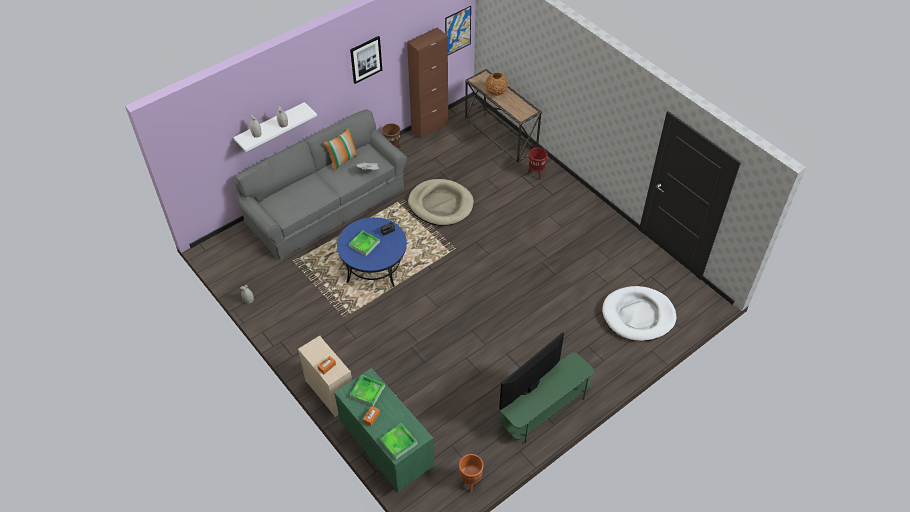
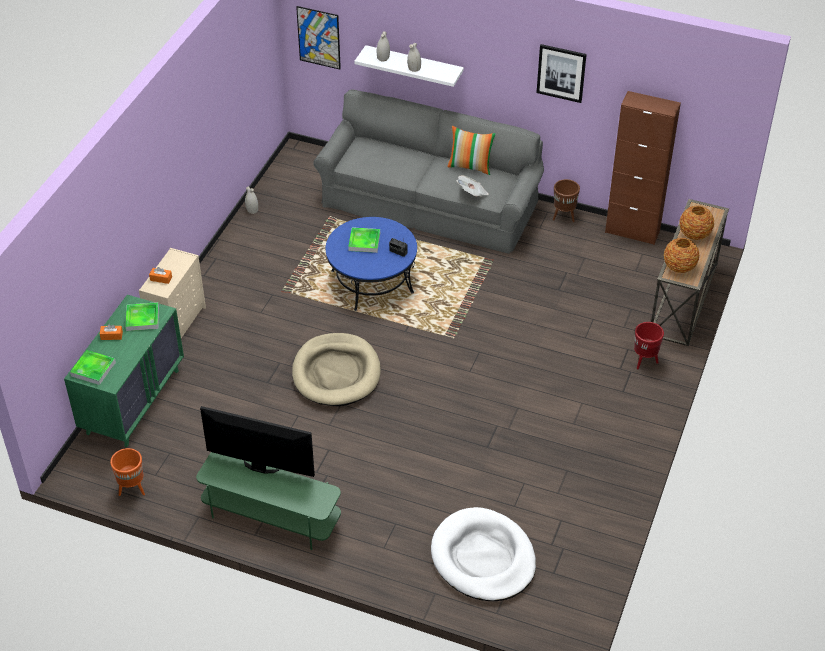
camera: 60 degrees right, 5 degrees down
(440, 204) = (512, 296): beige dog bed -> beige dog bed (336, 373)
(457, 31) = (717, 132): picture -> picture (319, 37)
(518, 111) = (679, 267): none -> vase

